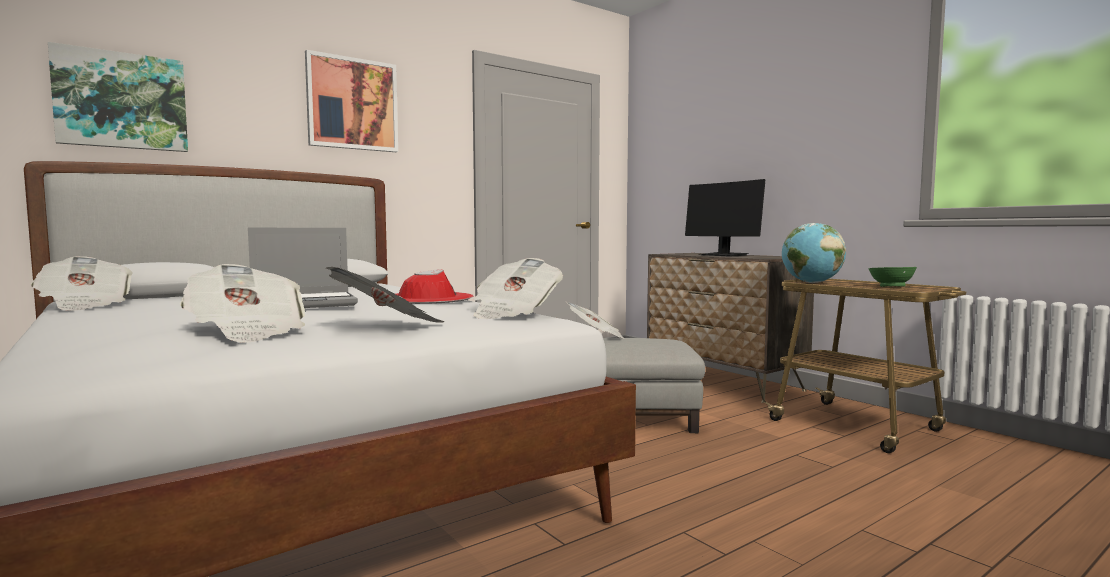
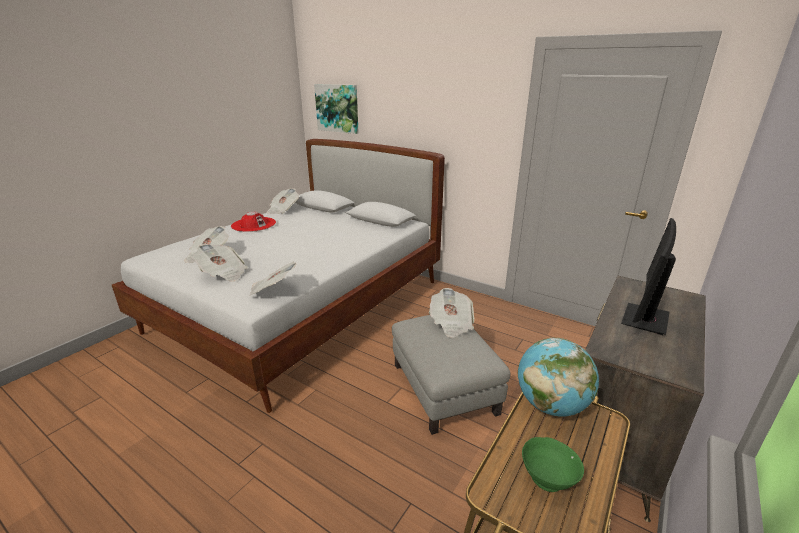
camera: 70 degrees right, 20 degrees up
(305, 303) = (290, 240): laptop -> none
(352, 104) = (434, 100): picture -> none
(426, 298) = (328, 256): red hat -> red hat (253, 224)

